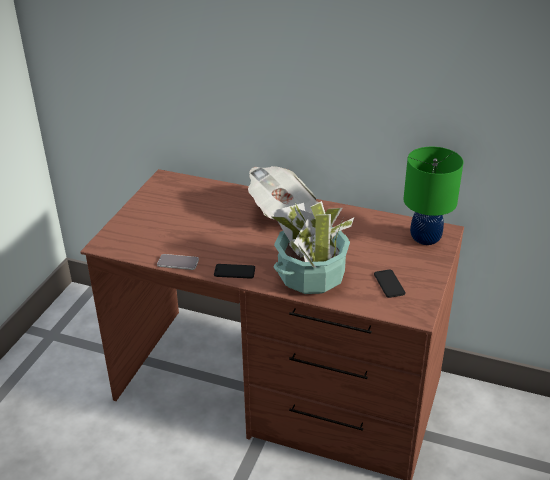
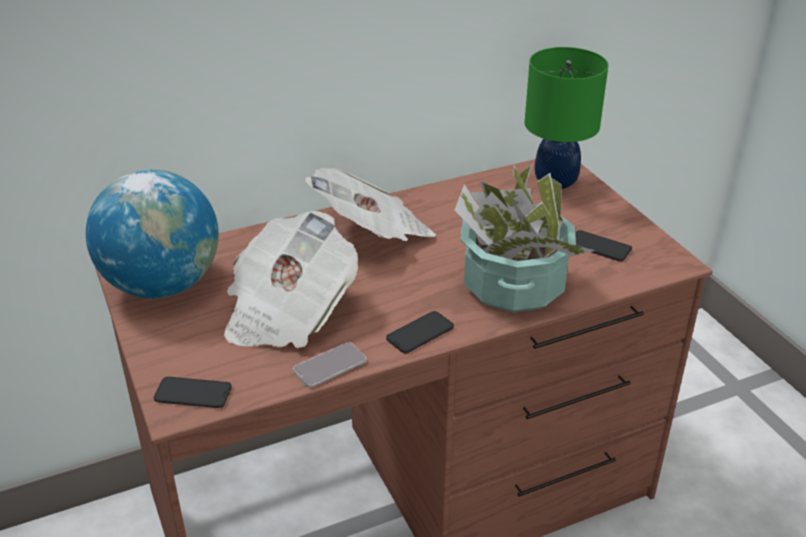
camera: 45 degrees left, 0 degrees up
(116, 242) = (193, 393): none -> phone
(167, 192) = (162, 285): none -> globe
(196, 231) = (287, 312): none -> newspaper

